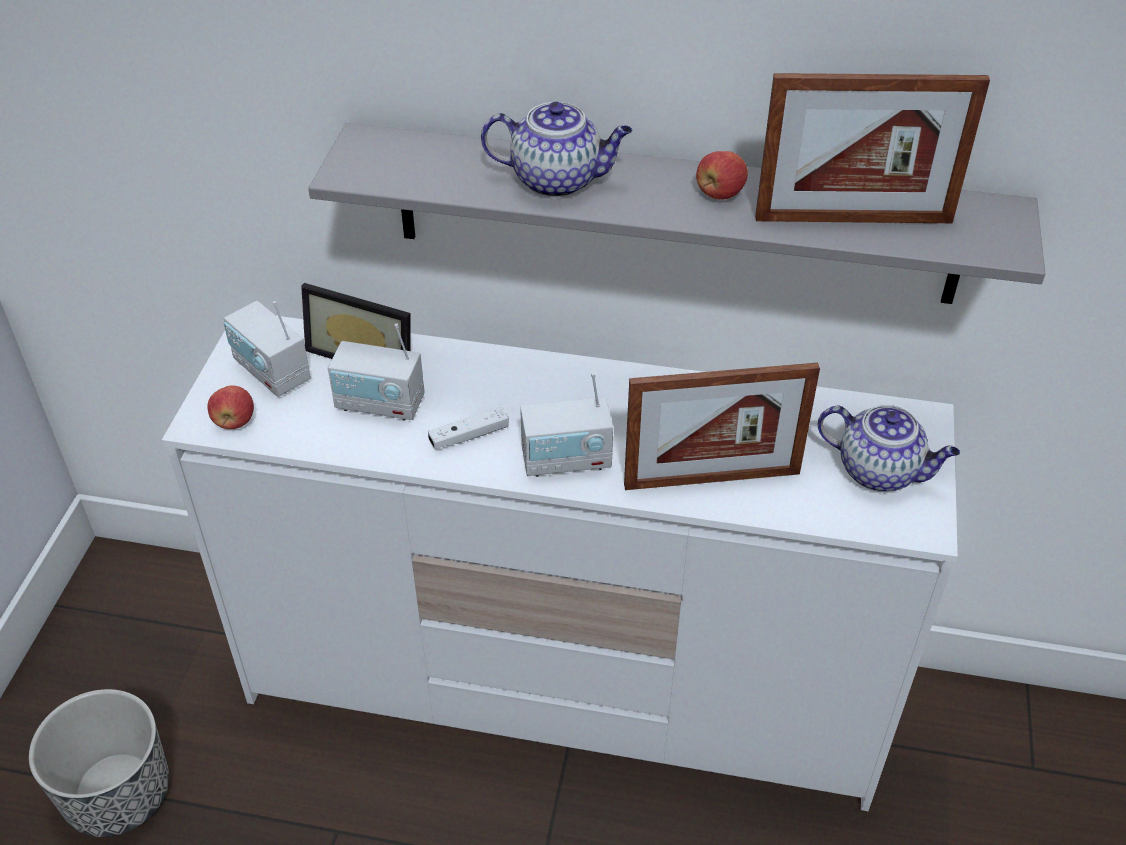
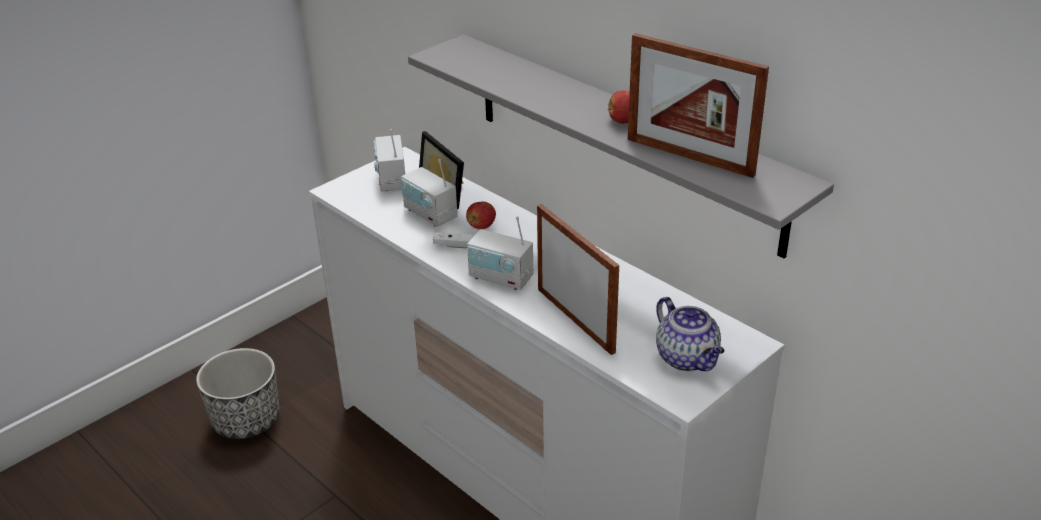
camera: 35 degrees right, 10 degrees down
(234, 422) = (350, 195): apple -> apple (481, 226)
(558, 180) = (539, 89): teapot -> none
(712, 479) = (575, 320): picture frame -> picture frame turned 150 degrees counterclockwise

